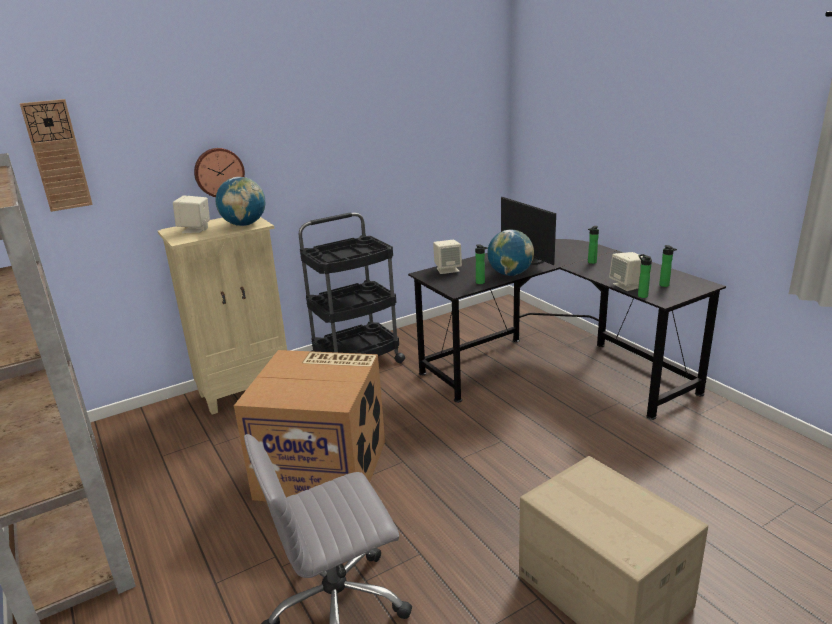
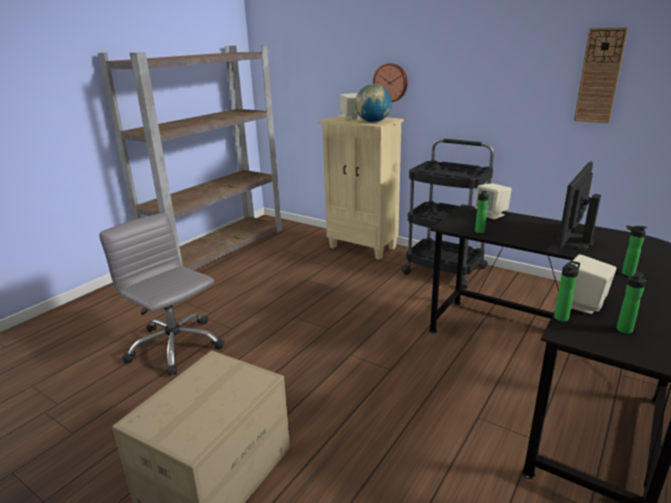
camera: 65 degrees right, 0 degrees up
(57, 156) = (306, 53): wall clock -> wall clock (599, 76)
(324, 468) = (300, 301): cardboard box -> none
(510, 274) = (519, 239): globe -> none

